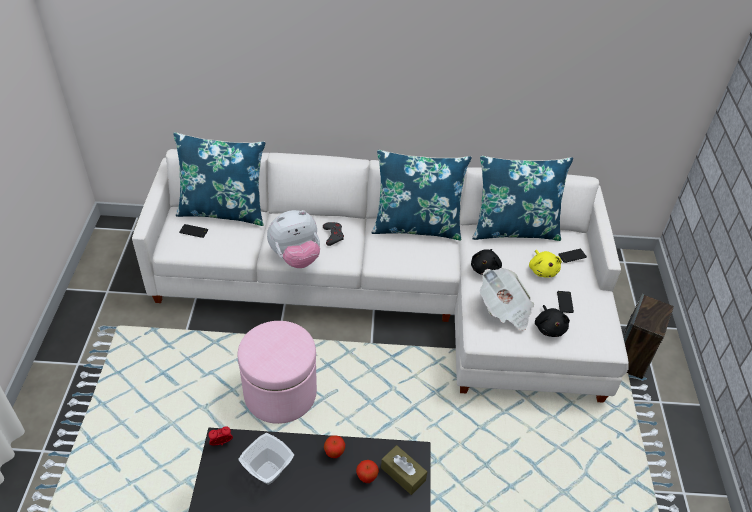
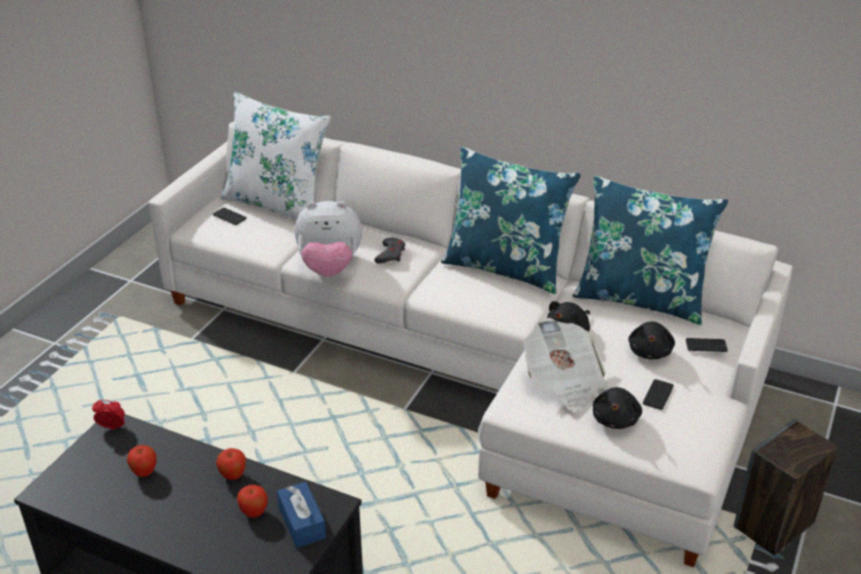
camera: 25 degrees right, 10 degrees down
(223, 210) = (278, 204): blue pillow -> white pillow
(269, 472) = (144, 473): bowl -> apple
(280, 393) = (257, 432): pink ottoman -> none
(403, 474) = (302, 523): brown tissue box -> blue tissue box
(543, 270) = (650, 351): yellow plush toy -> black plush toy

